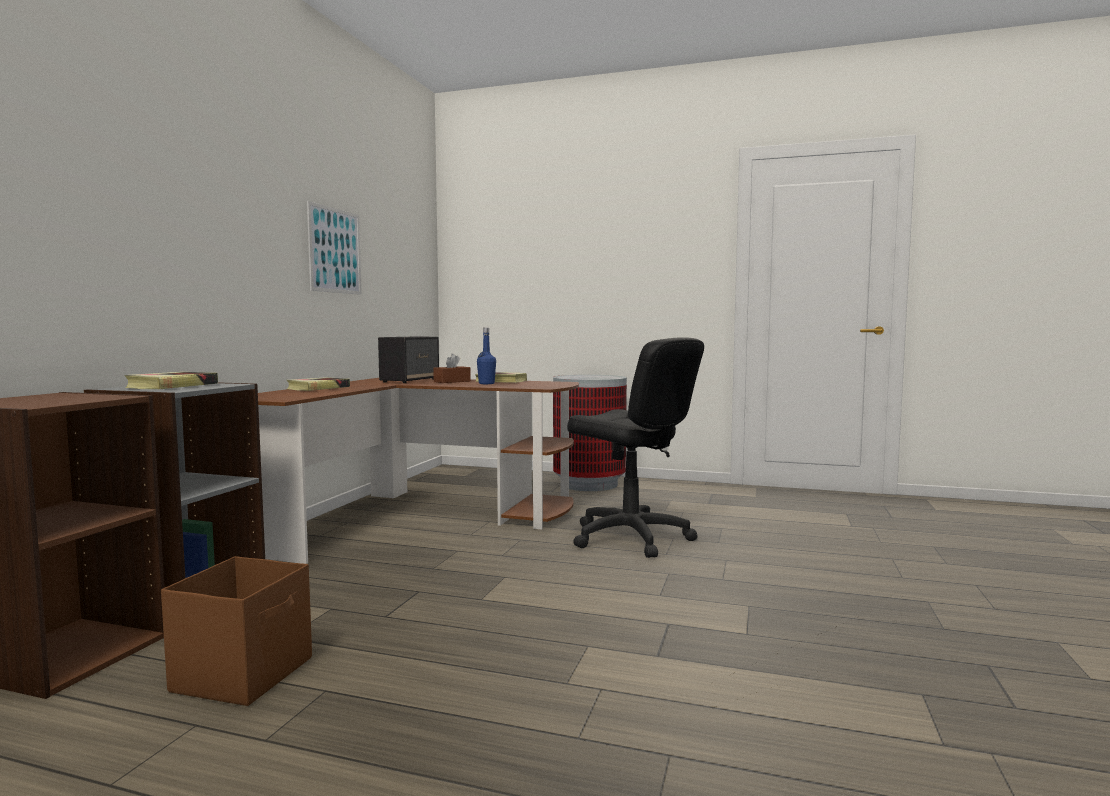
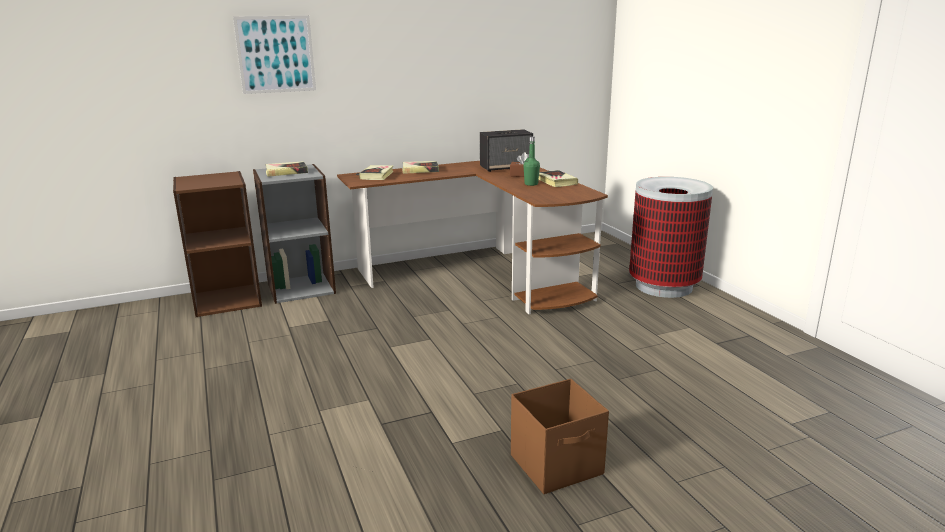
camera: 50 degrees right, 15 degrees up
(245, 674) = (248, 338): brown storage box -> brown storage box (557, 465)
(281, 393) = (377, 175): none -> book
(335, 250) = (464, 58): picture -> picture (276, 54)
(486, 383) = (531, 184): blue bottle -> green bottle
(630, 538) = (566, 346): black office chair -> none

